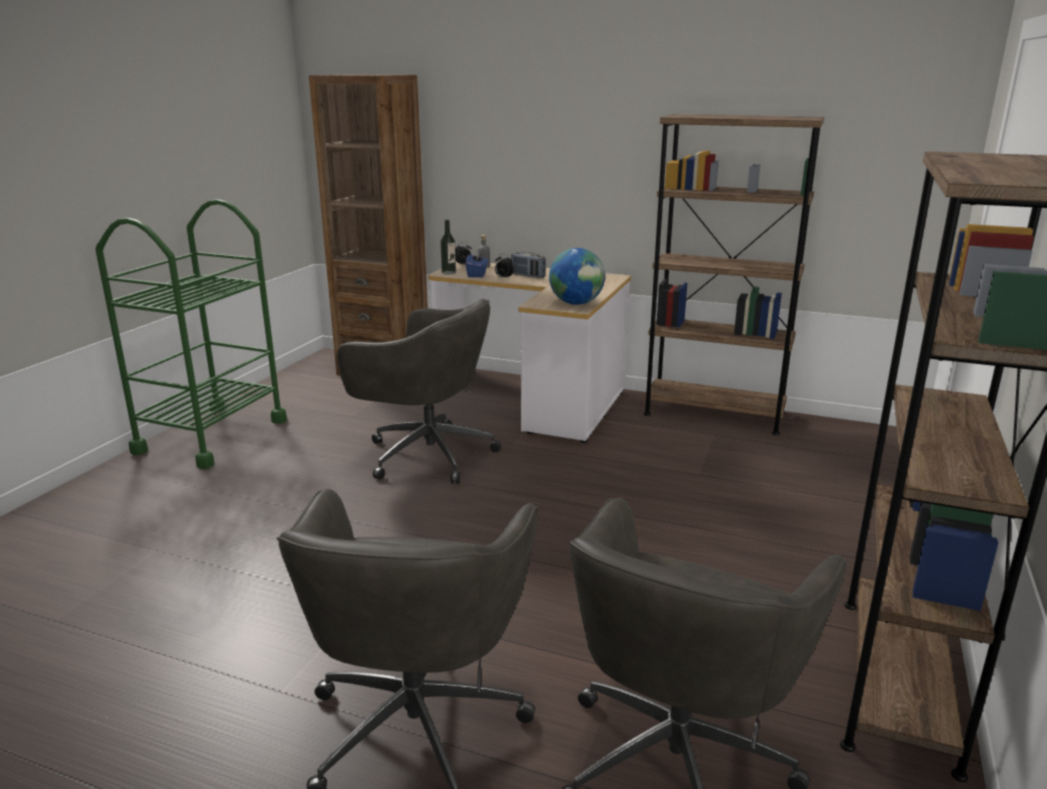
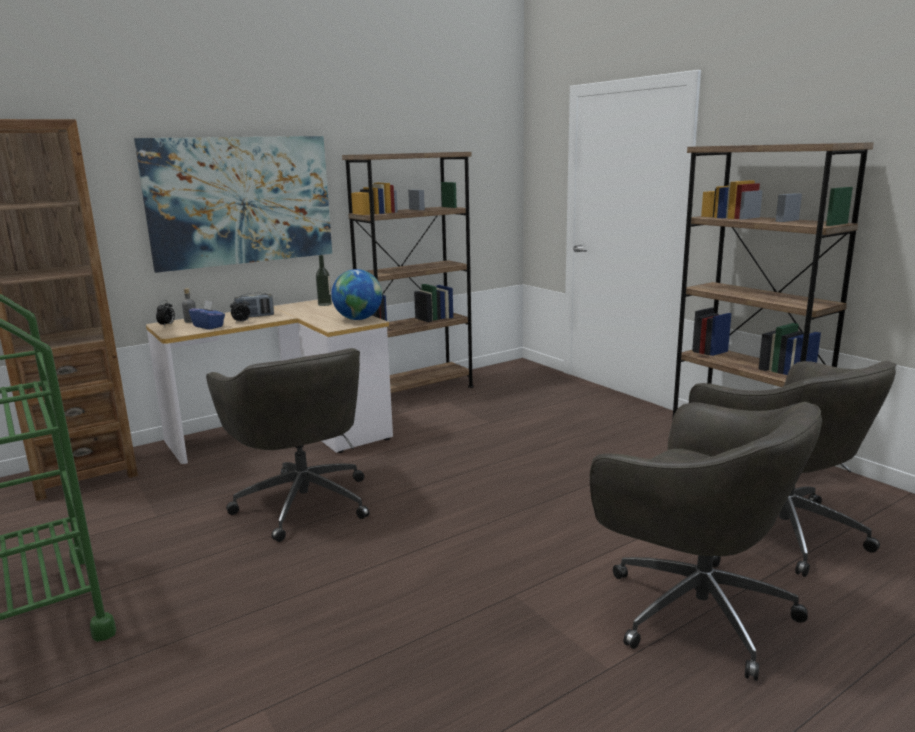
camera: 55 degrees left, 5 degrees down
(426, 454) = (303, 501): grey office chair -> grey office chair turned 90 degrees clockwise
(448, 272) = (177, 332): bottle -> bottle (324, 304)
(556, 157) = (241, 201): none -> picture

